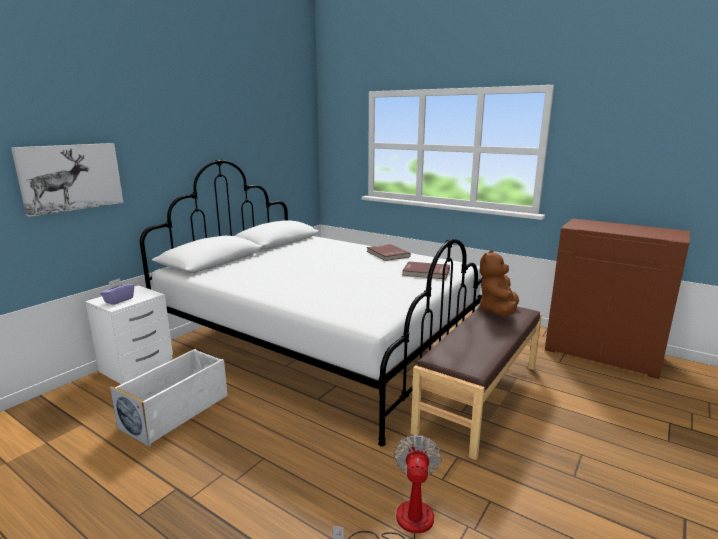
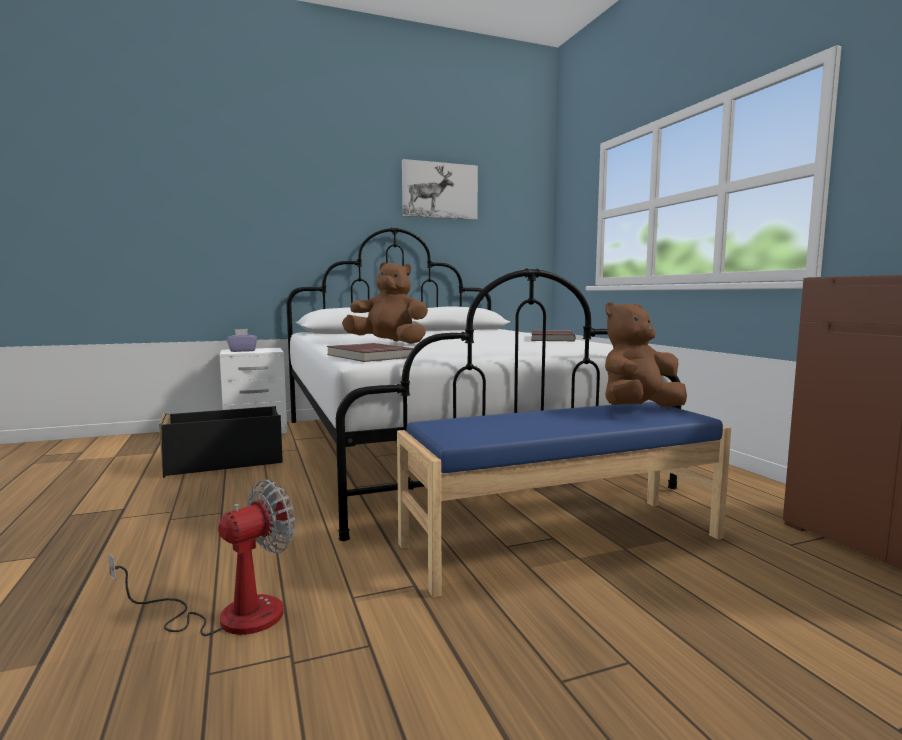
camera: 35 degrees right, 10 degrees down
(70, 177) = (224, 226): picture -> picture (439, 191)
(176, 411) = (225, 462): white storage box -> black storage box
(309, 285) = (389, 343): none -> brown plush toy
(426, 272) = (557, 348): red book -> red book (368, 356)
(478, 397) = (561, 540): brown bench -> blue bench

